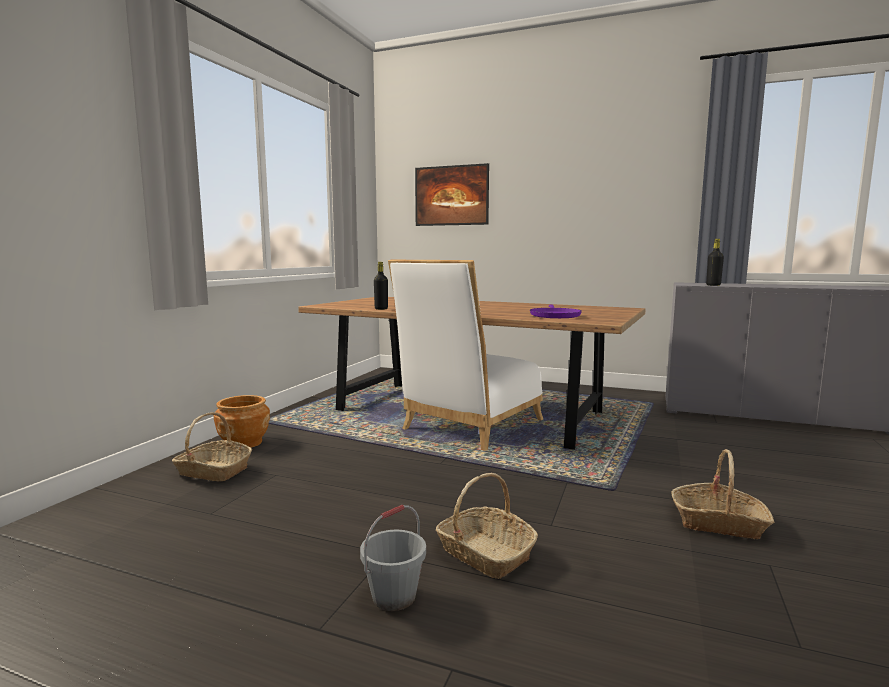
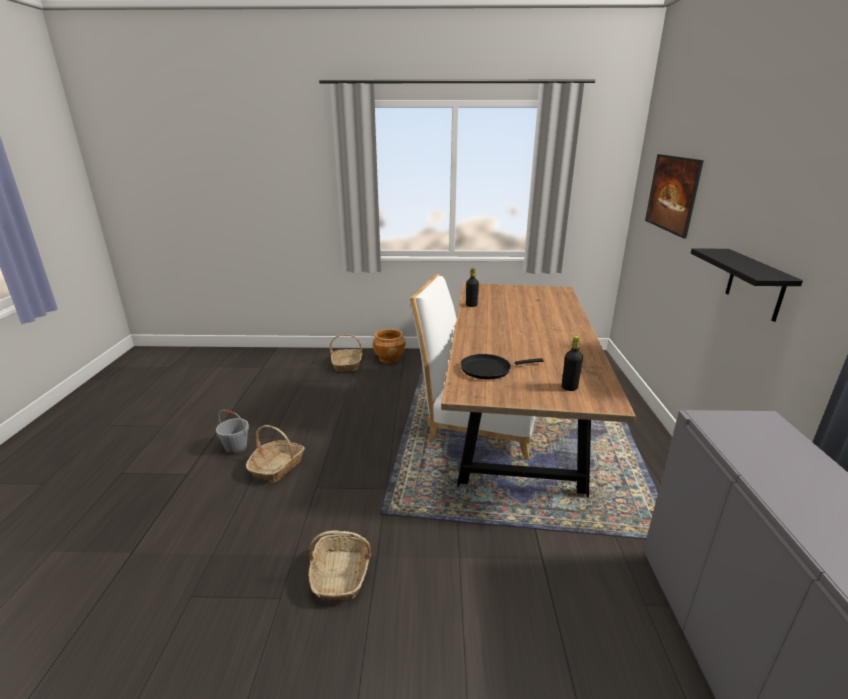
camera: 70 degrees right, 15 degrees up
(554, 316) = (489, 369): purple frying pan -> black frying pan
(587, 231) = (755, 285): none -> black shelf
(713, 285) = (724, 439): black bottle -> black bottle (569, 387)

